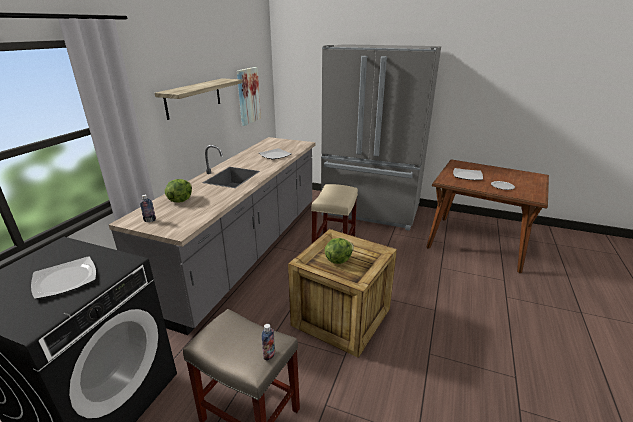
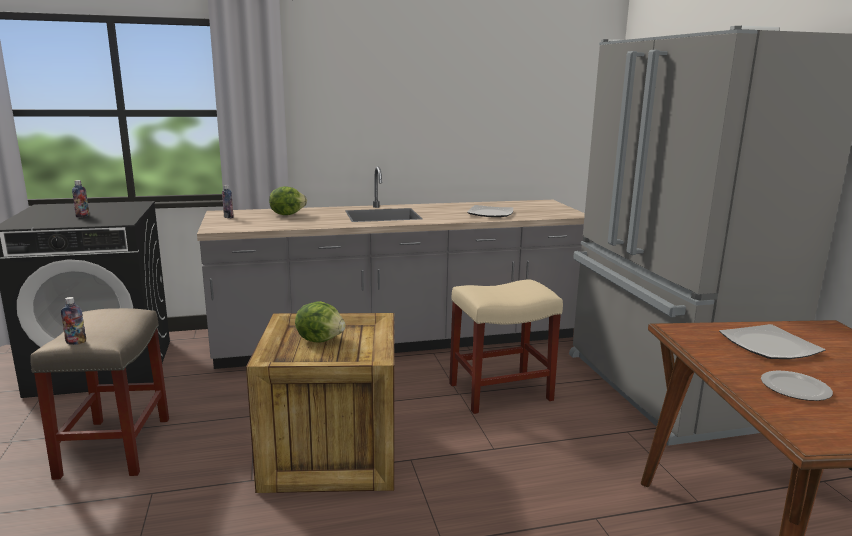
camera: 55 degrees right, 10 degrees down
(64, 279) = (82, 216): plate -> bottle
(193, 98) = (402, 107): shelf -> none
(248, 96) = (533, 127): picture -> none

